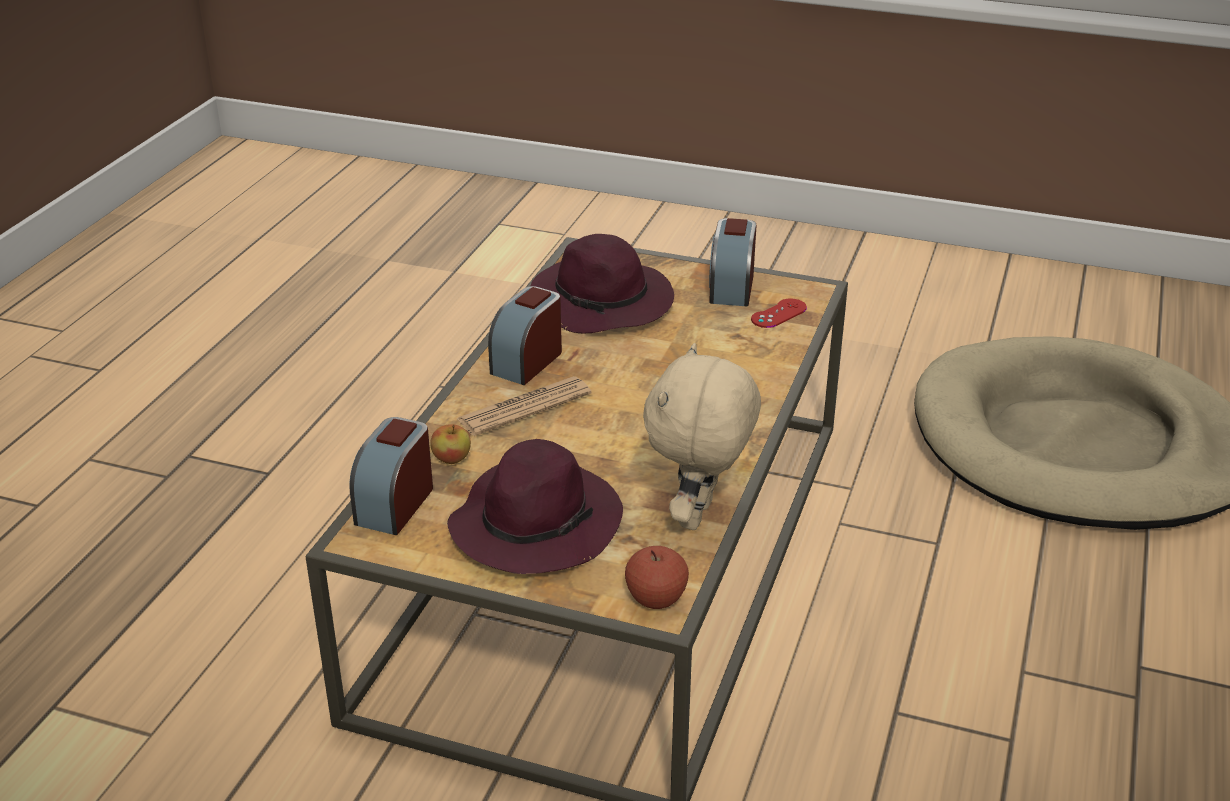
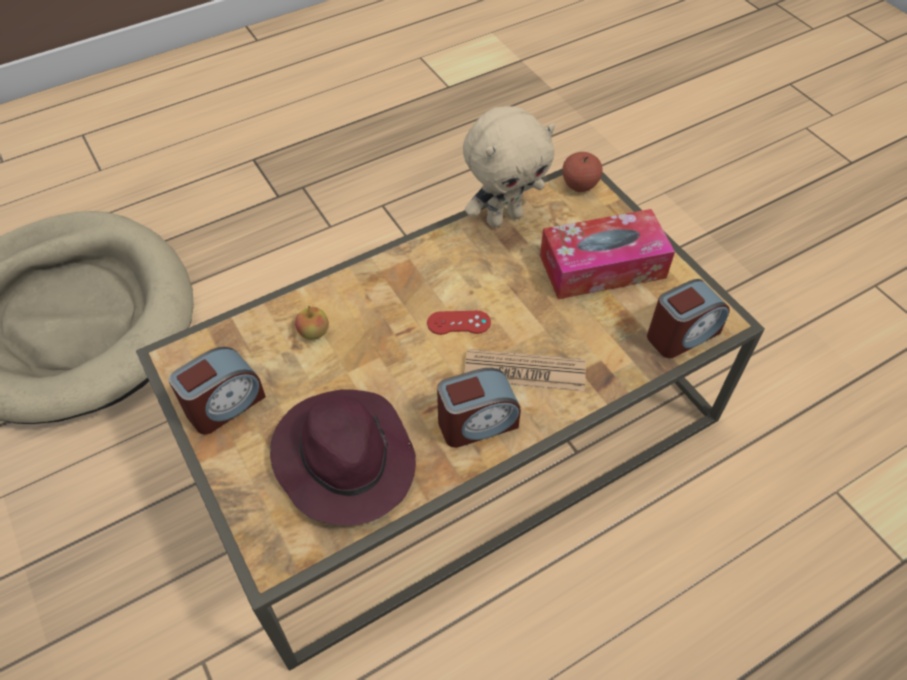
camera: 140 degrees left, 20 degrees up
(452, 459) = (616, 352): apple -> apple (314, 333)
(536, 523) = (602, 266): purple hat -> tissue box
(778, 314) = (236, 348): red game controller -> red game controller (458, 323)

